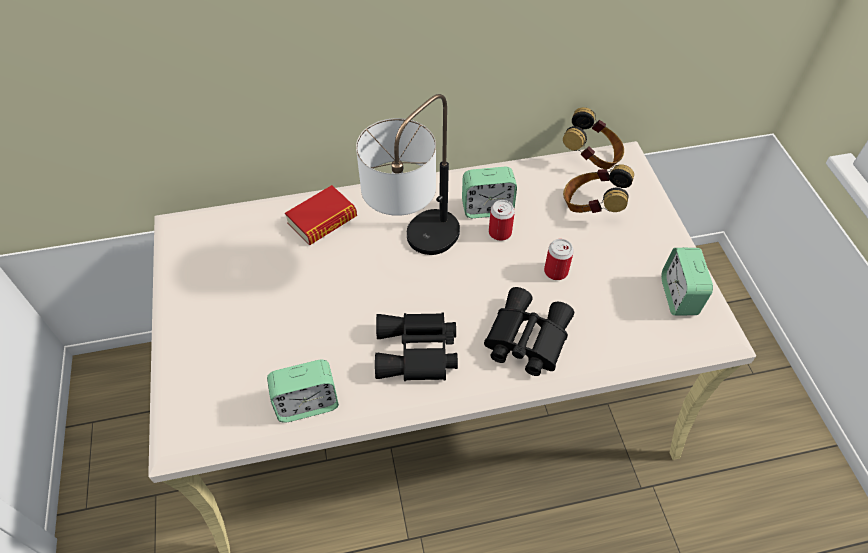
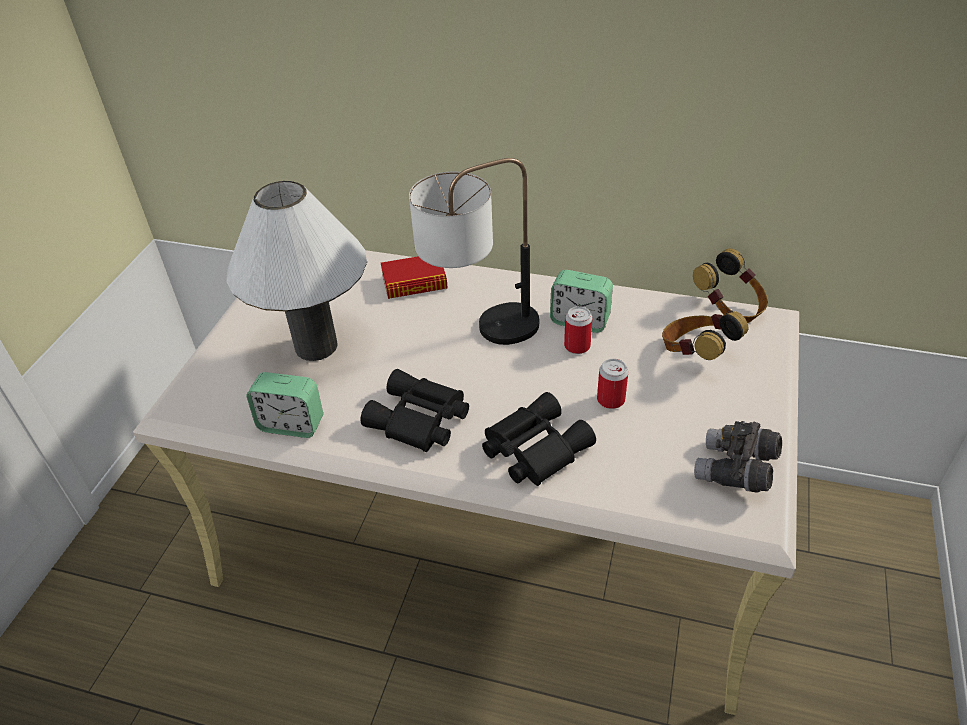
camera: 30 degrees right, 10 degrees down
(275, 317) = (316, 346): none -> white table lamp
(678, 296) = (735, 471): alarm clock -> grey binoculars

